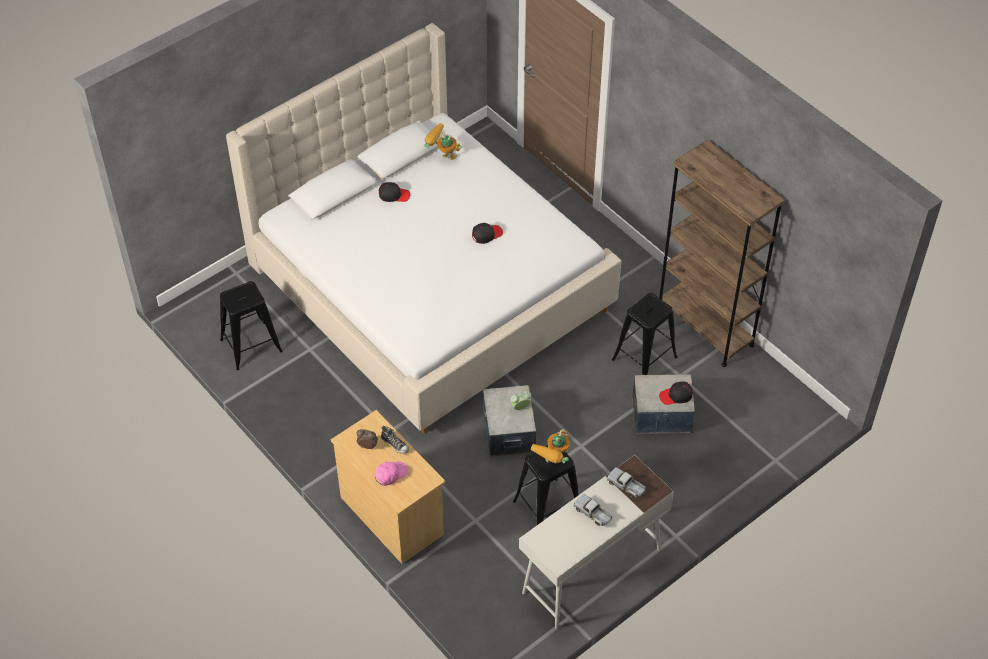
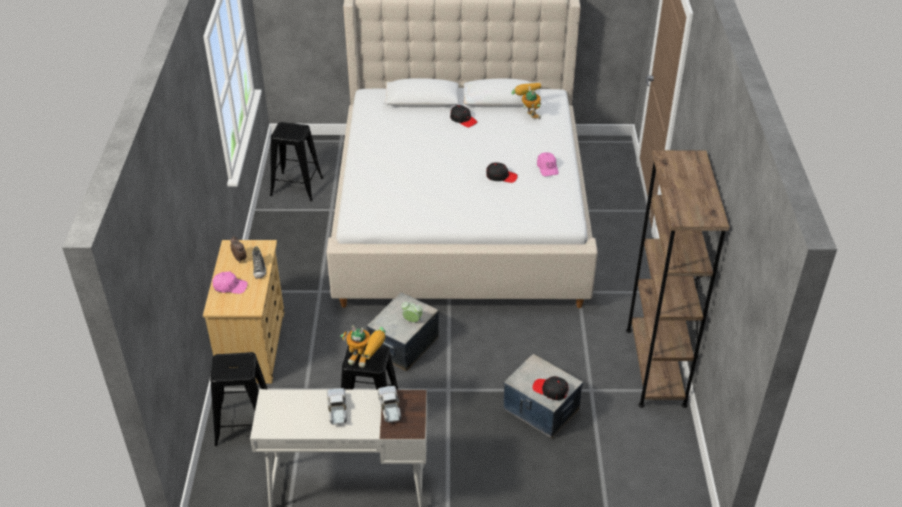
camera: 40 degrees right, 10 degrees down
(514, 204) = (547, 168): none -> pink cap
(553, 463) = (366, 361): toy robot -> toy robot turned 135 degrees counterclockwise
(644, 358) = (574, 359): black stool -> black stool (244, 424)

